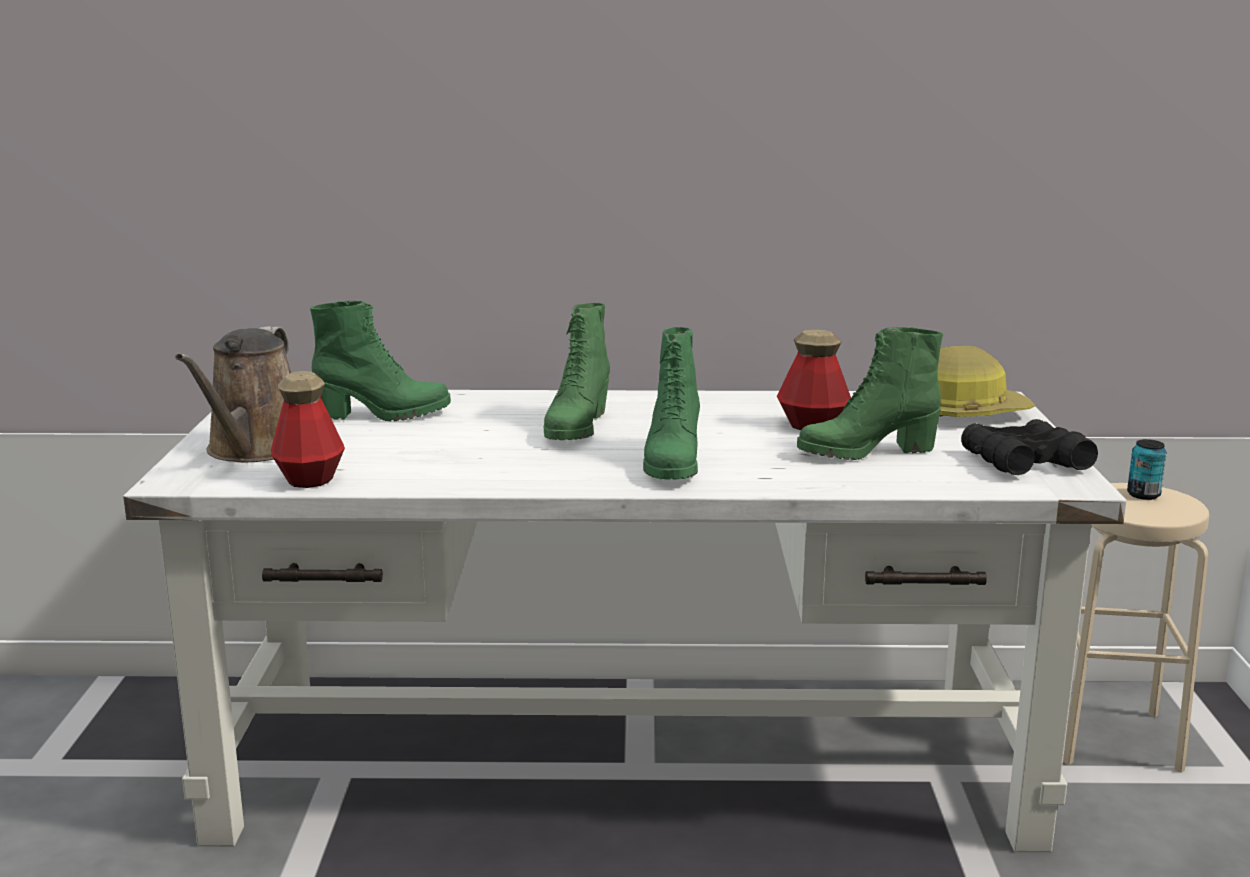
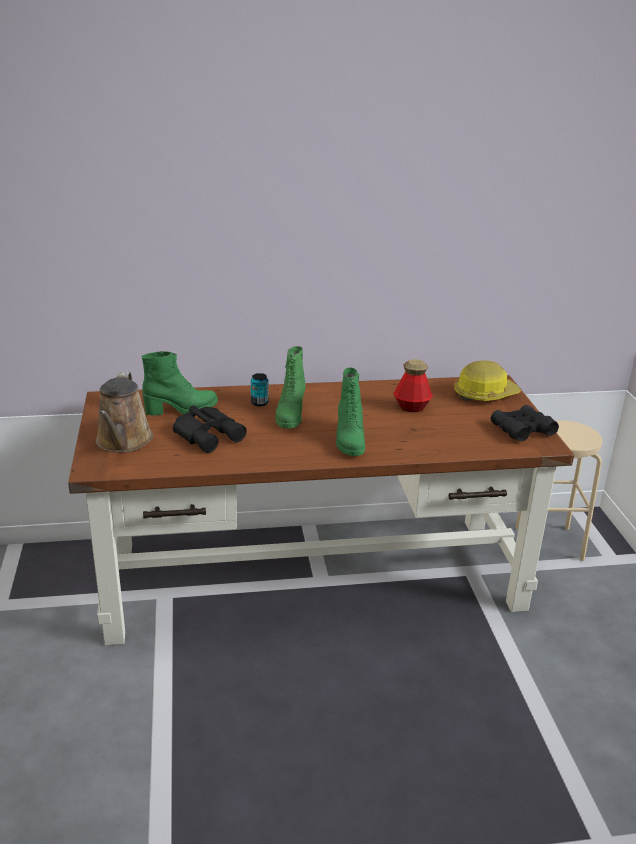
camera: 10 degrees left, 10 degrees up
(310, 479) = (164, 463): bottle -> none
(413, 446) = (208, 434): none -> black binoculars
(628, 760) = (314, 575): white desk -> brown desk
(865, 452) = (443, 426): green boot -> none
(1143, 495) = (569, 428): can -> can (259, 403)

